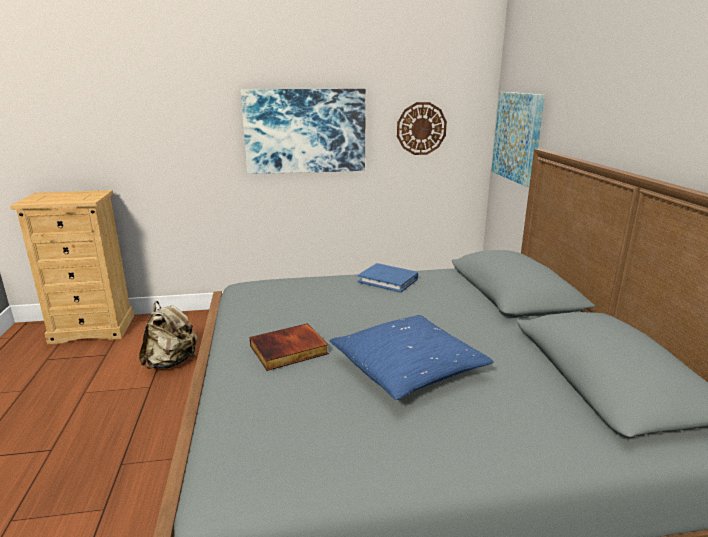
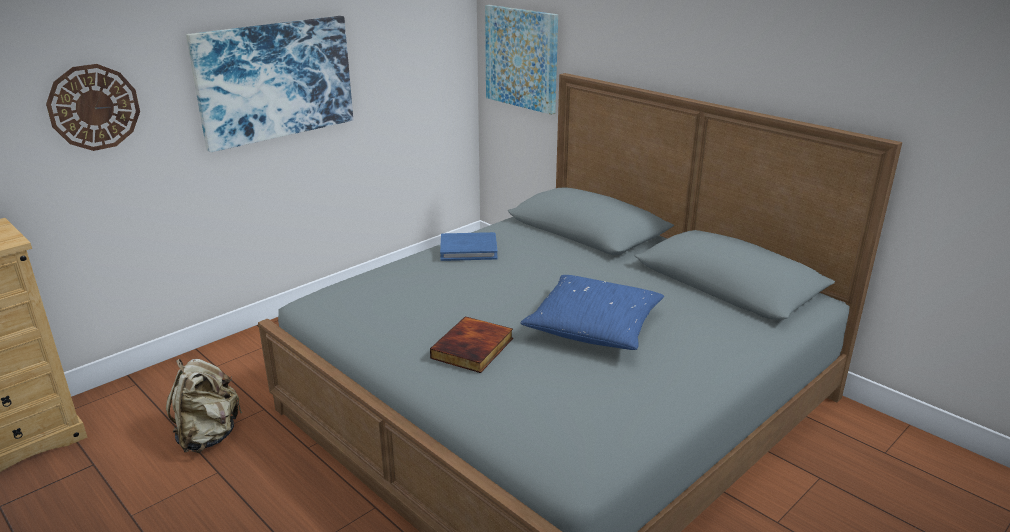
camera: 35 degrees left, 5 degrees up
(421, 128) = (406, 57): wall clock -> wall clock (94, 107)

